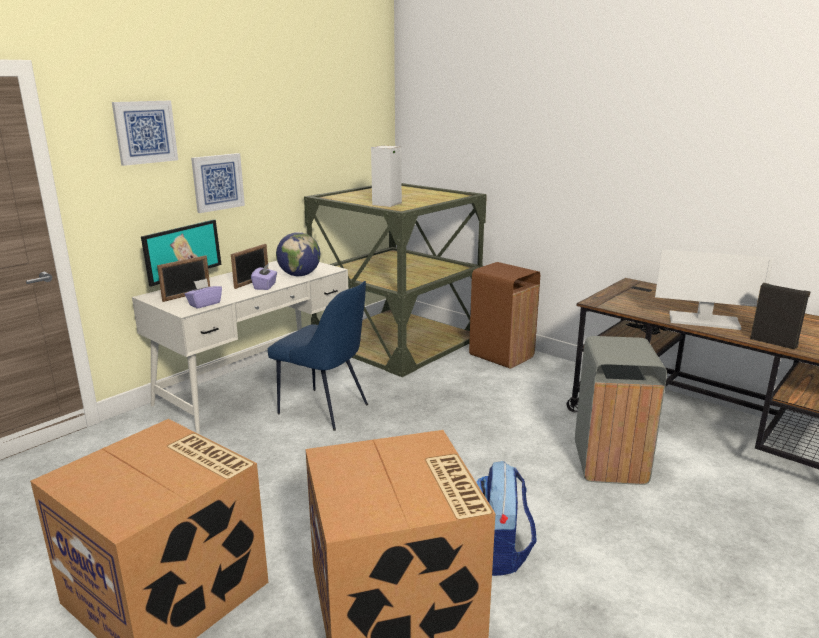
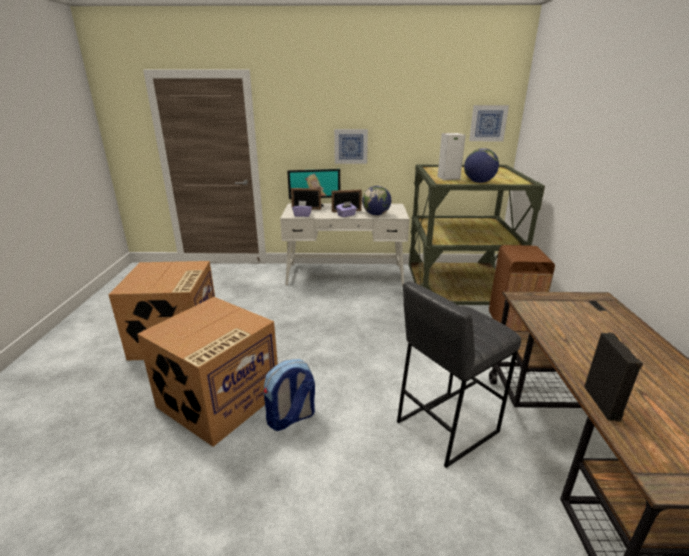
camera: 50 degrees right, 5 degrees up
(145, 132) = (307, 111): picture -> picture (488, 123)
(324, 409) = (351, 301): blue chair -> none
(426, 202) = (479, 182): none -> globe
(609, 464) = (446, 427): grey trash can -> grey stool
(703, 321) = (579, 352): monitor -> none

